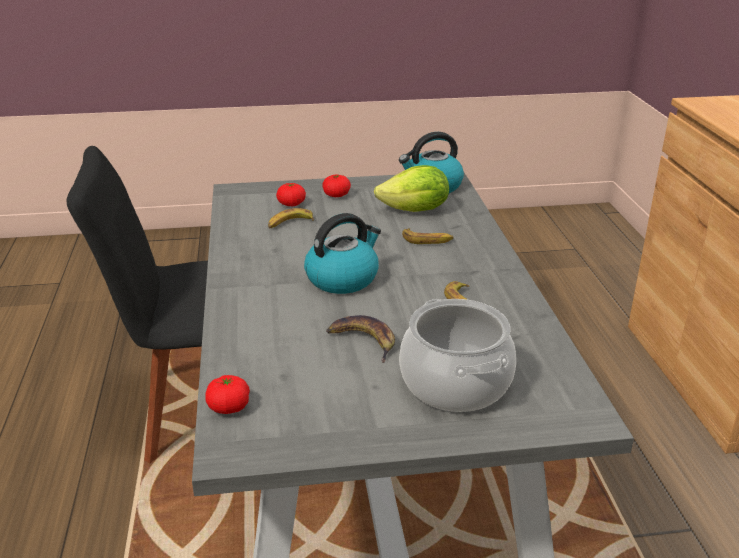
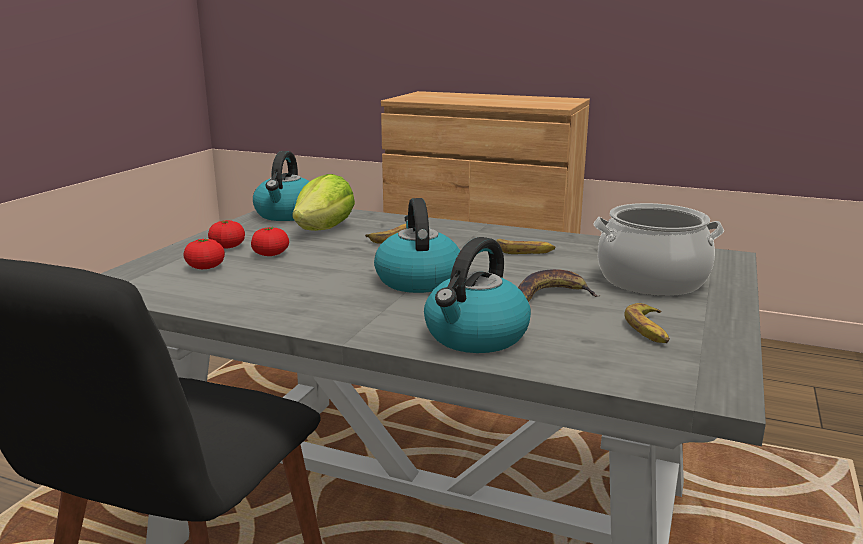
camera: 60 degrees left, 10 degrees down
(229, 407) = (629, 377): tomato -> tomato (270, 254)
(255, 330) = (475, 336): none -> kettle
(290, 224) = (253, 277): banana -> banana (649, 330)

